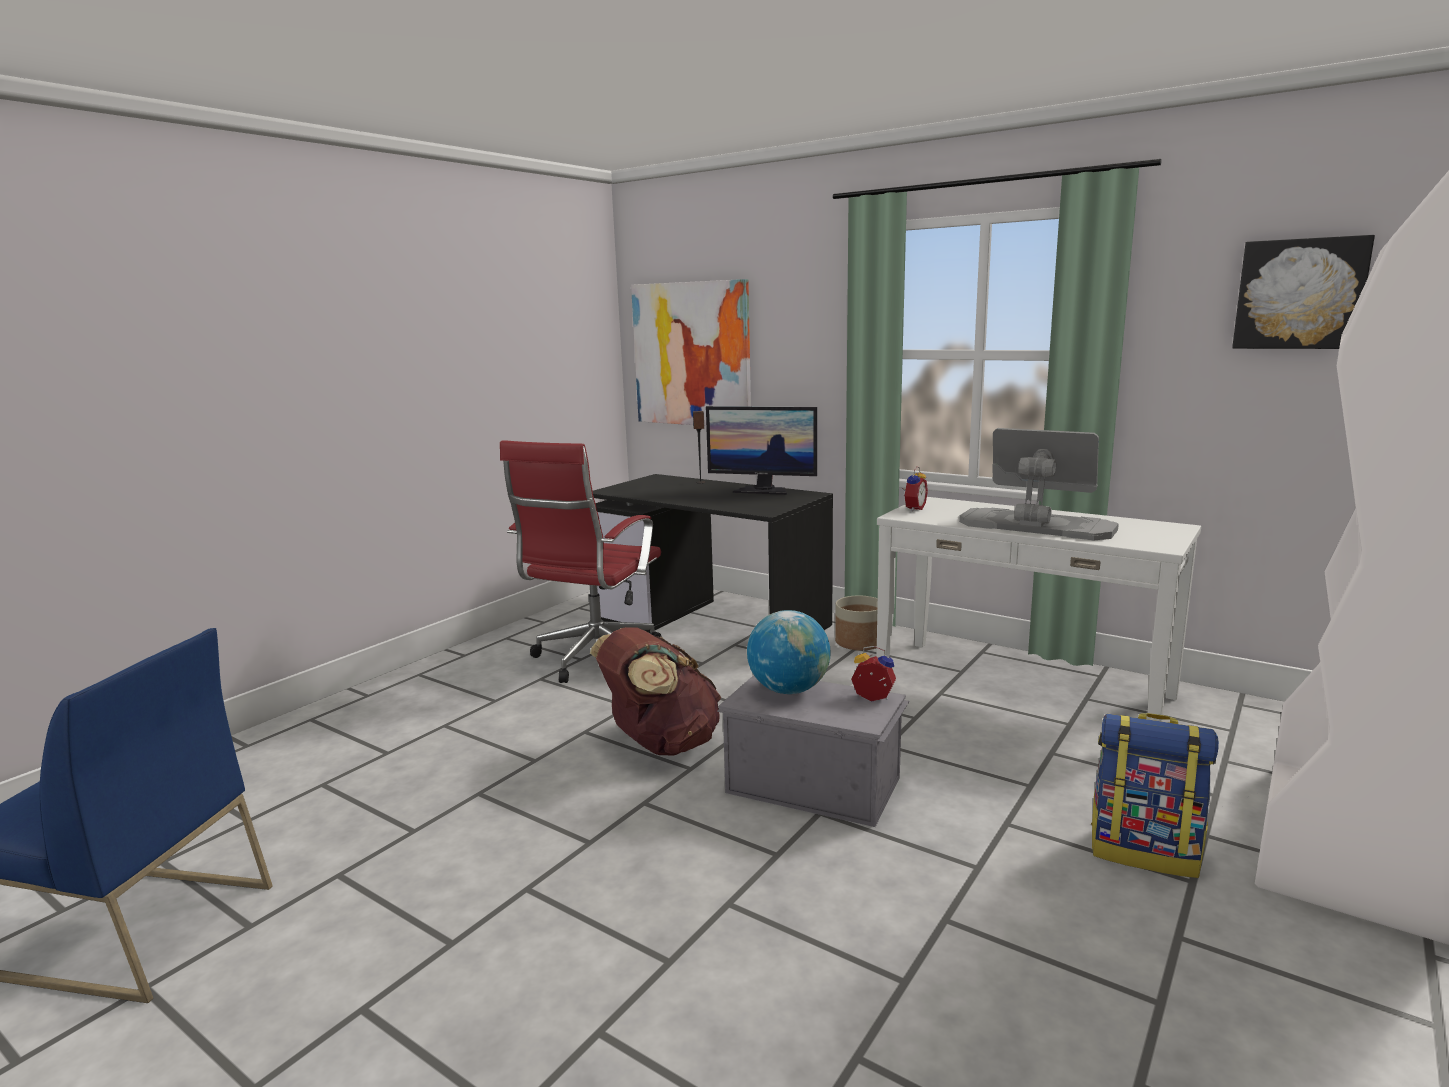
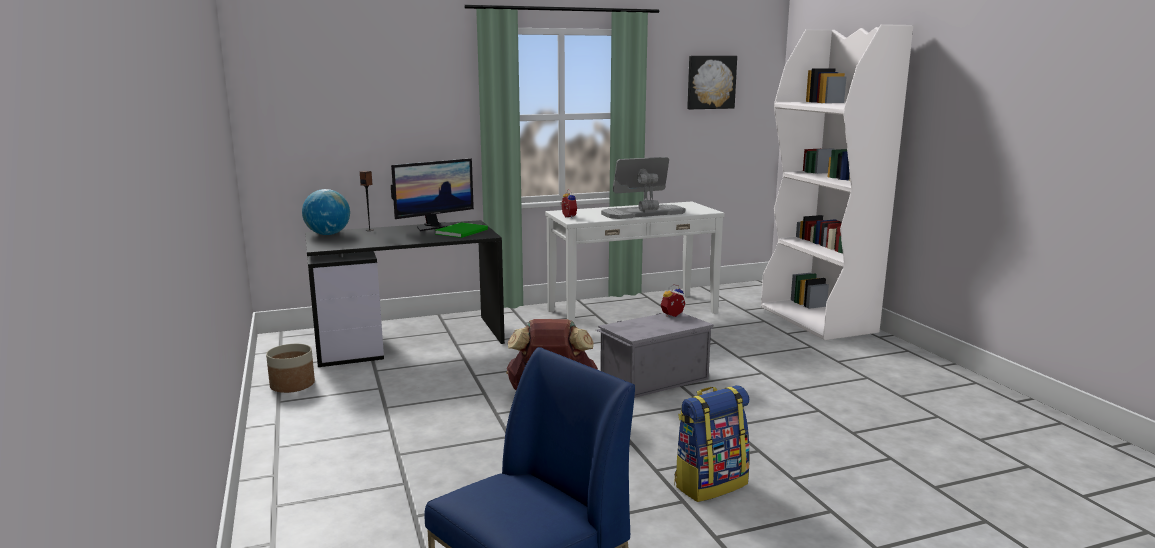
camera: 55 degrees left, 0 degrees up
(594, 660) = (391, 384): red office chair -> none
(691, 354) = (321, 124): picture -> none
(764, 502) = (463, 231): none -> green book
(788, 690) = (637, 325): globe -> globe (328, 234)
(860, 642) = (520, 319): planter -> planter (292, 385)
(1145, 851) = (785, 345): backpack -> backpack (710, 484)

